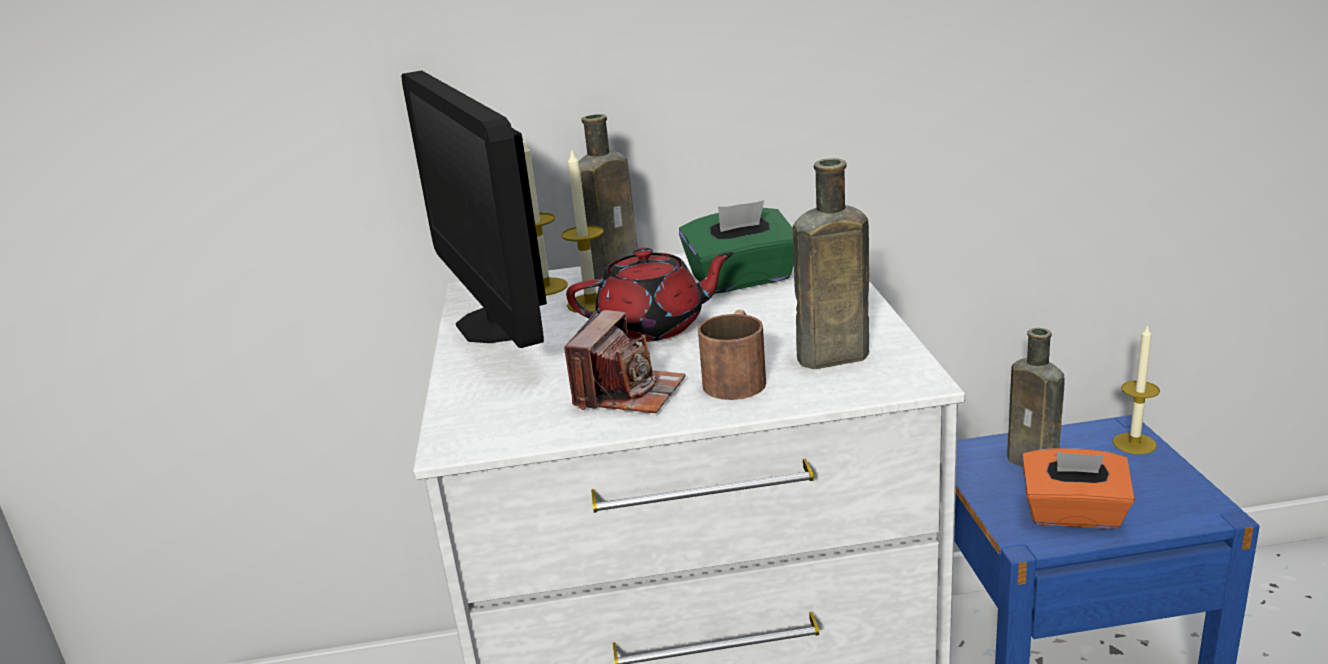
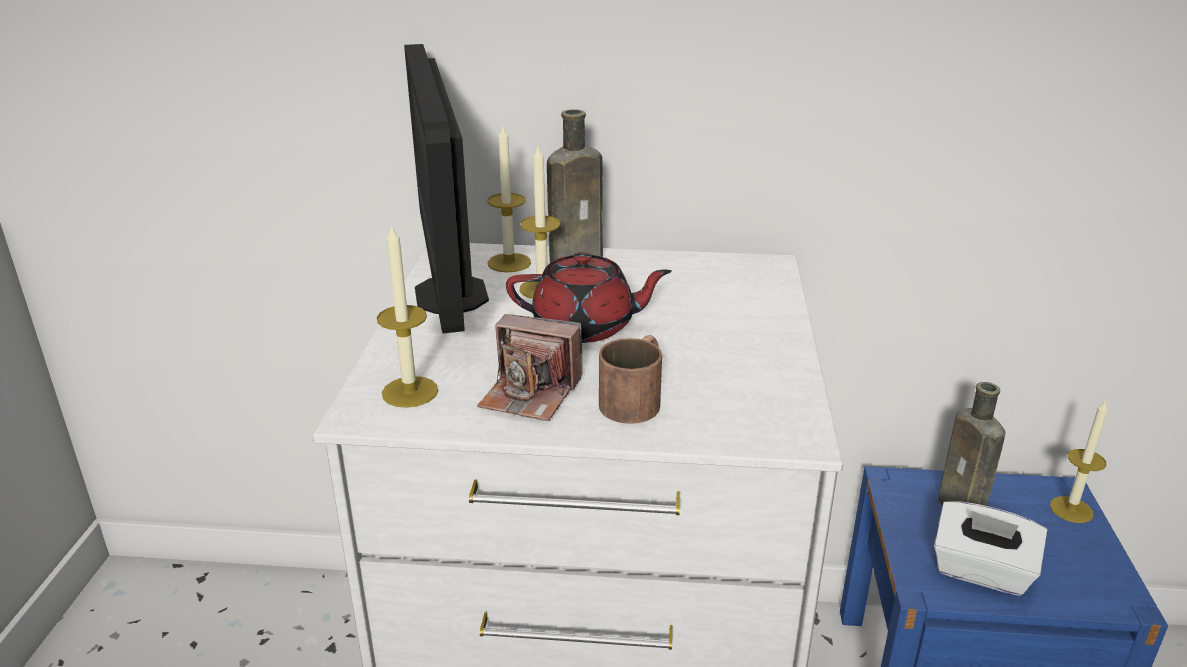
camera: 10 degrees right, 5 degrees up
(500, 414) = (410, 392): none -> candle
(628, 392) = (531, 394): camera -> camera turned 75 degrees clockwise
(742, 280) = (690, 291): green tissue box -> none
(827, 358) = (729, 395): brown bottle -> none
(1073, 515) = (981, 571): orange tissue box -> white tissue box

